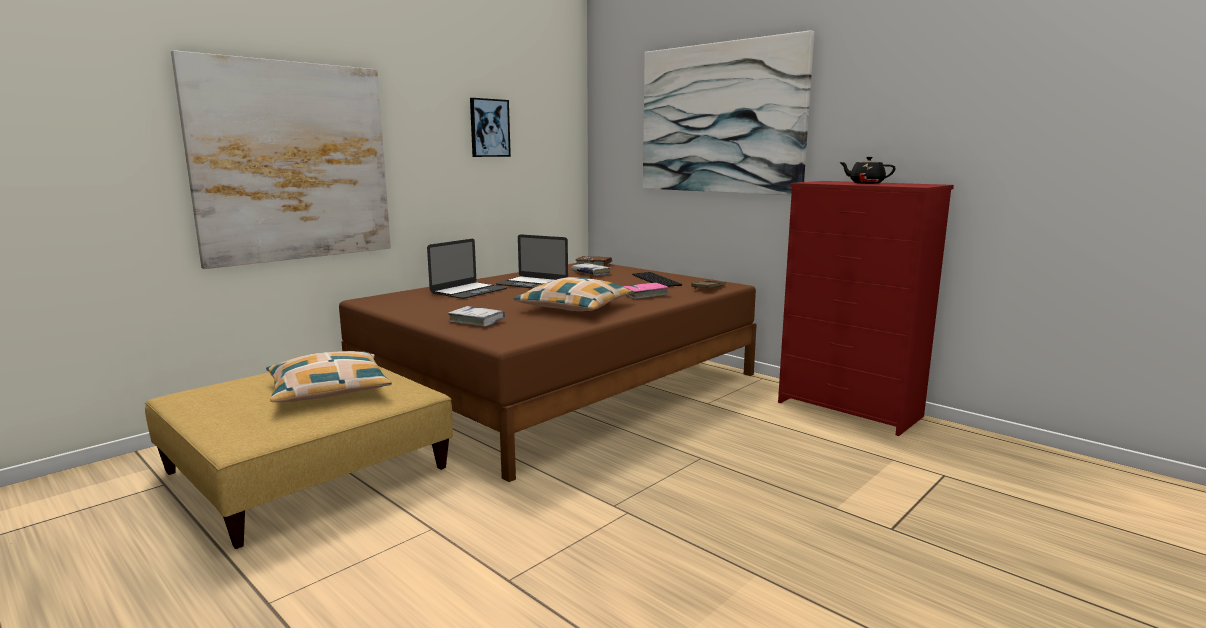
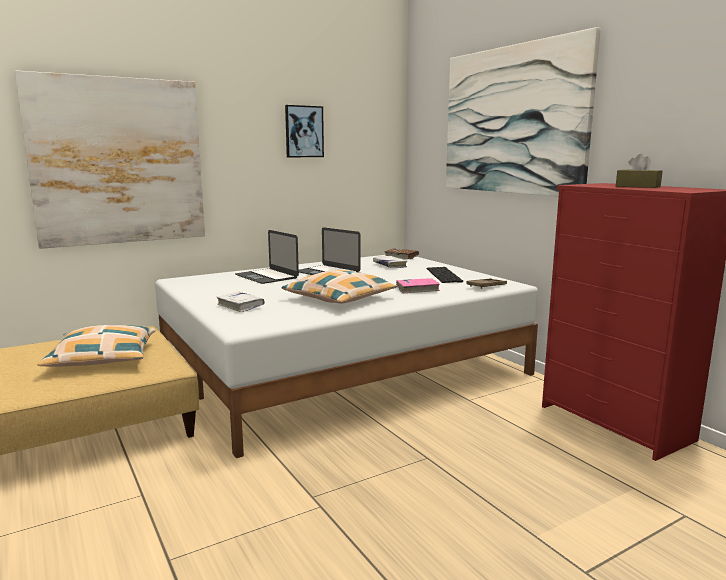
camera: 15 degrees right, 0 degrees up
(469, 291) = (266, 276): laptop -> laptop turned 90 degrees clockwise
(560, 385) = (343, 367): brown bed -> white bed
(865, 183) = (637, 186): black teapot -> brown tissue box

